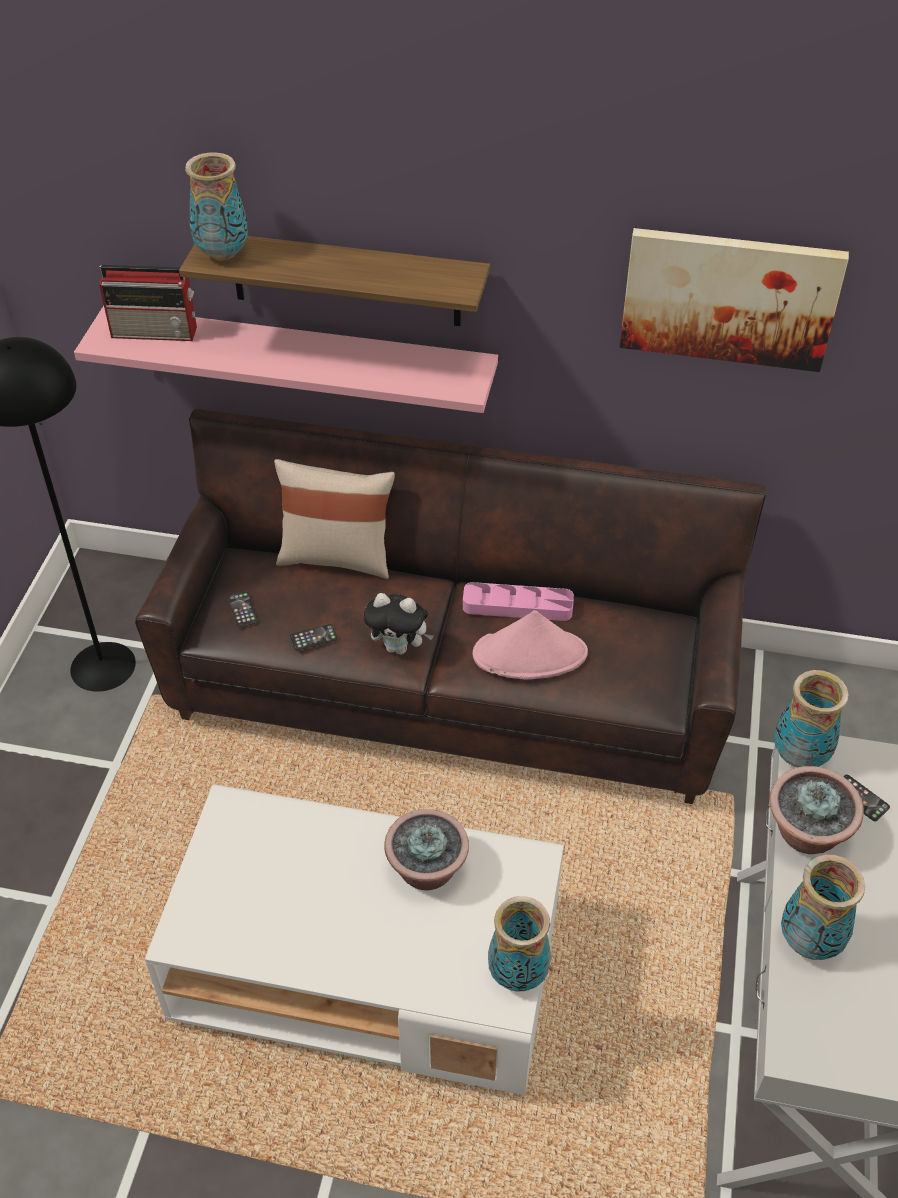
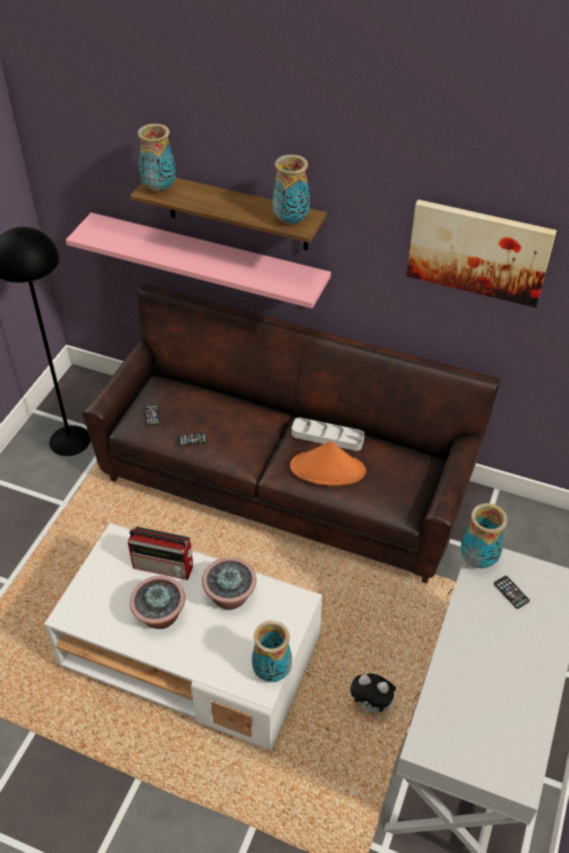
camera: 10 degrees right, 0 degrees up
(156, 331) = (119, 232): radio -> radio (164, 566)
(337, 557) = (219, 390): beige pillow -> none
(399, 647) = (245, 453): plush toy -> plush toy (372, 705)
(517, 606) = (327, 437): pink tray -> grey tray
(530, 654) = (328, 469): pink hat -> orange hat
(805, 835) = (468, 610): potted plant -> potted plant (160, 617)
(809, 942) = (452, 679): vase -> vase (290, 221)

